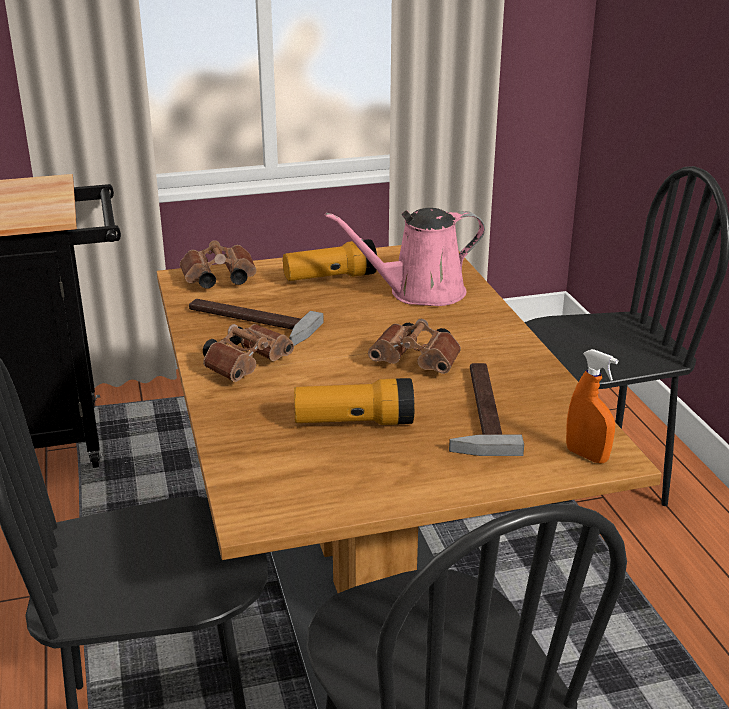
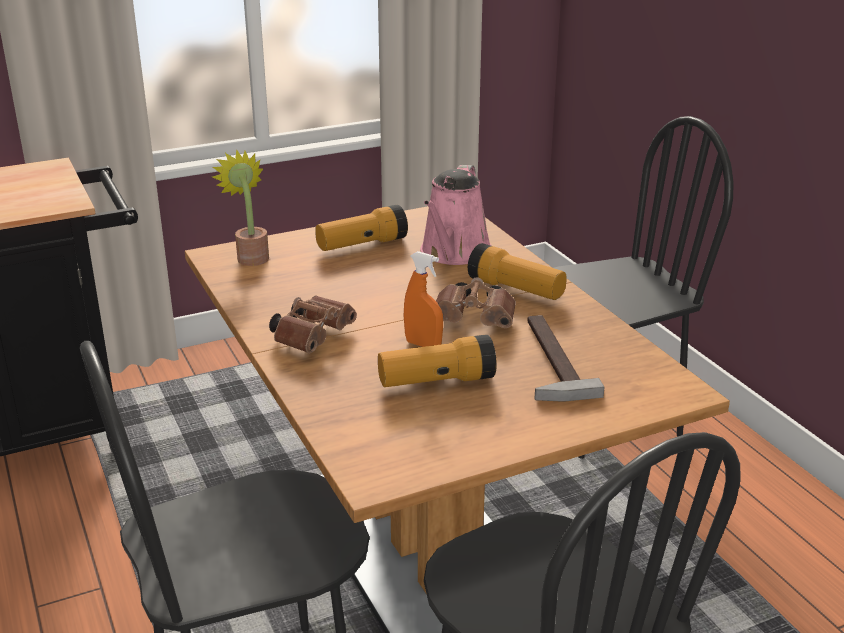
camera: 10 degrees left, 0 degrees up
(217, 281) = (251, 256): brown binoculars -> potted plant
(248, 323) = (298, 295): hammer -> none
(420, 293) = (453, 253): pink watering can -> pink watering can turned 45 degrees counterclockwise
(471, 335) = (516, 289): none -> flashlight
(586, 455) = (659, 391): orange spray bottle -> orange spray bottle (423, 345)

